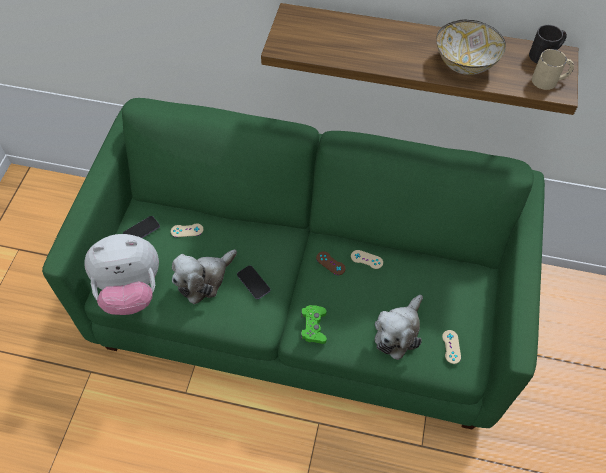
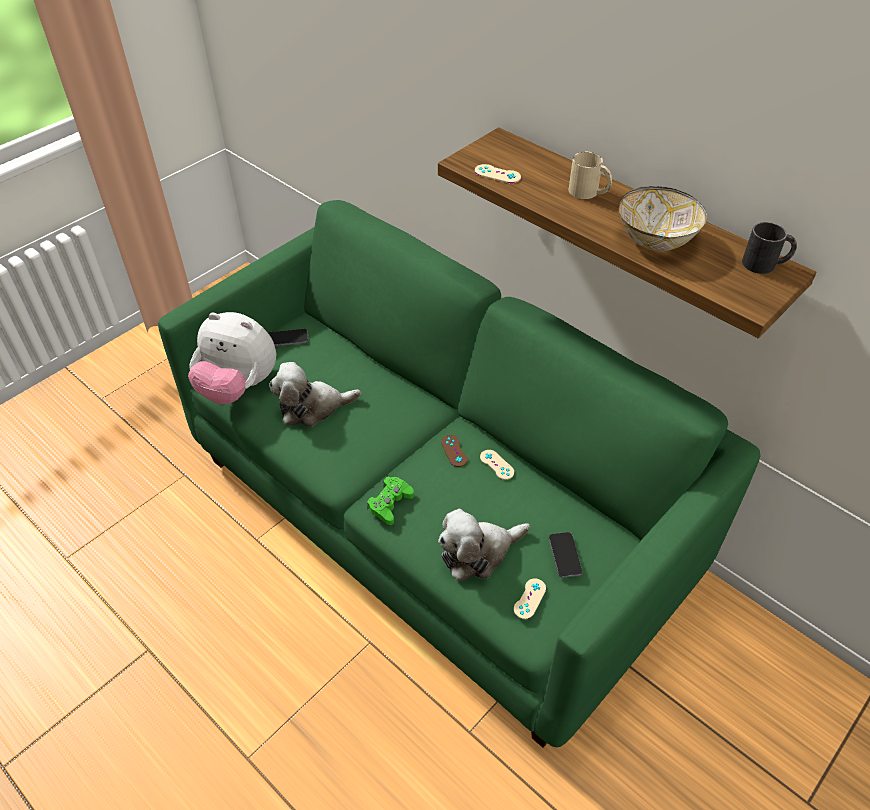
camera: 30 degrees right, 10 degrees down
(187, 230) = (330, 356): beige game controller -> beige game controller (497, 174)
(253, 283) = (358, 432): phone -> phone (565, 555)
(549, 80) = (748, 289): beige mug -> beige mug (589, 192)

